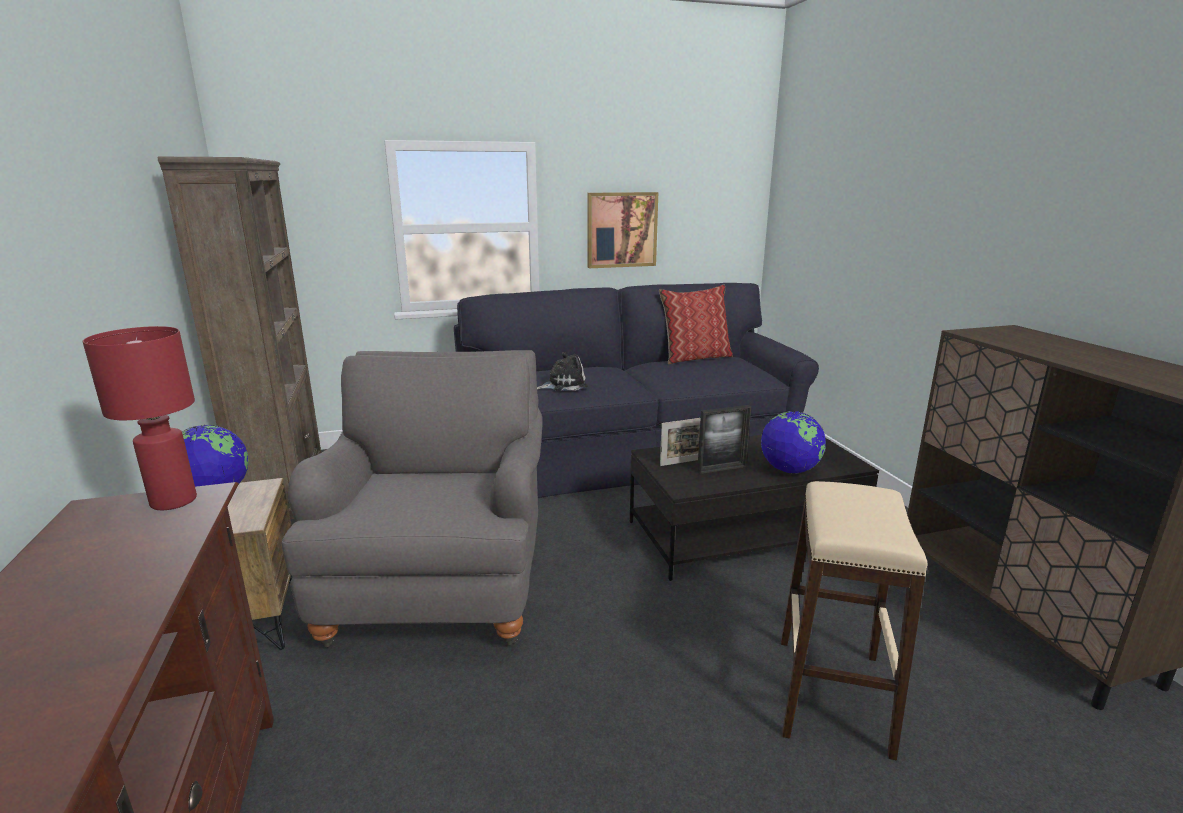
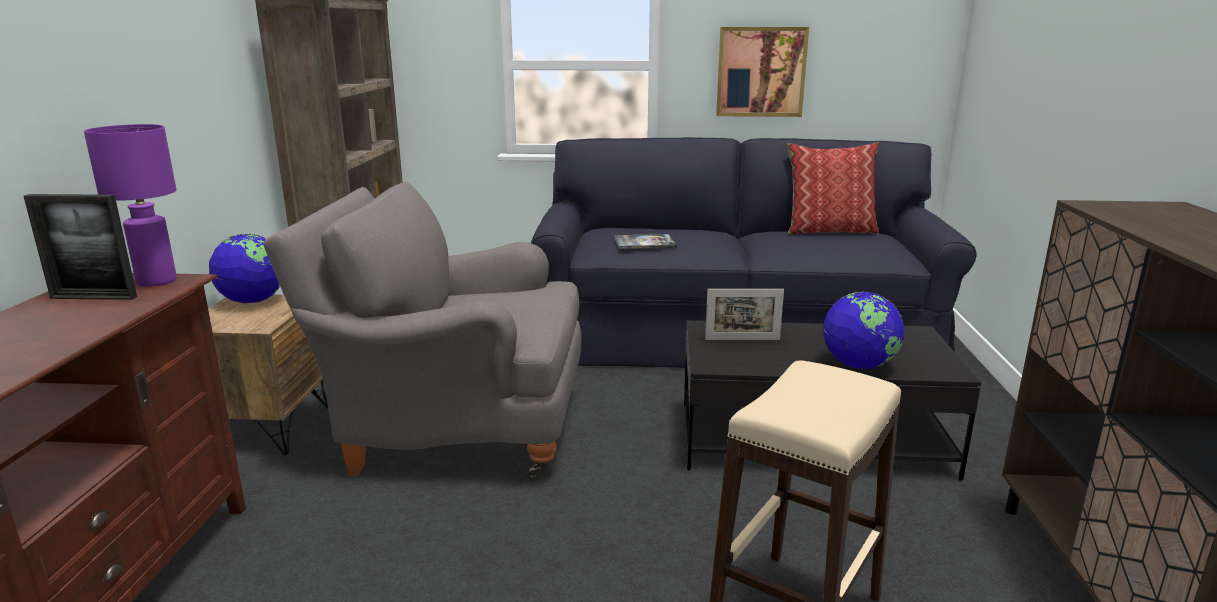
camera: 20 degrees right, 0 degrees up
(172, 501) = (156, 281): red table lamp -> purple table lamp
(442, 582) = (454, 427): grey armchair -> grey armchair turned 105 degrees counterclockwise
(563, 385) = (644, 243): plush toy -> book
(721, 469) = (774, 352): picture frame -> picture frame (93, 297)

